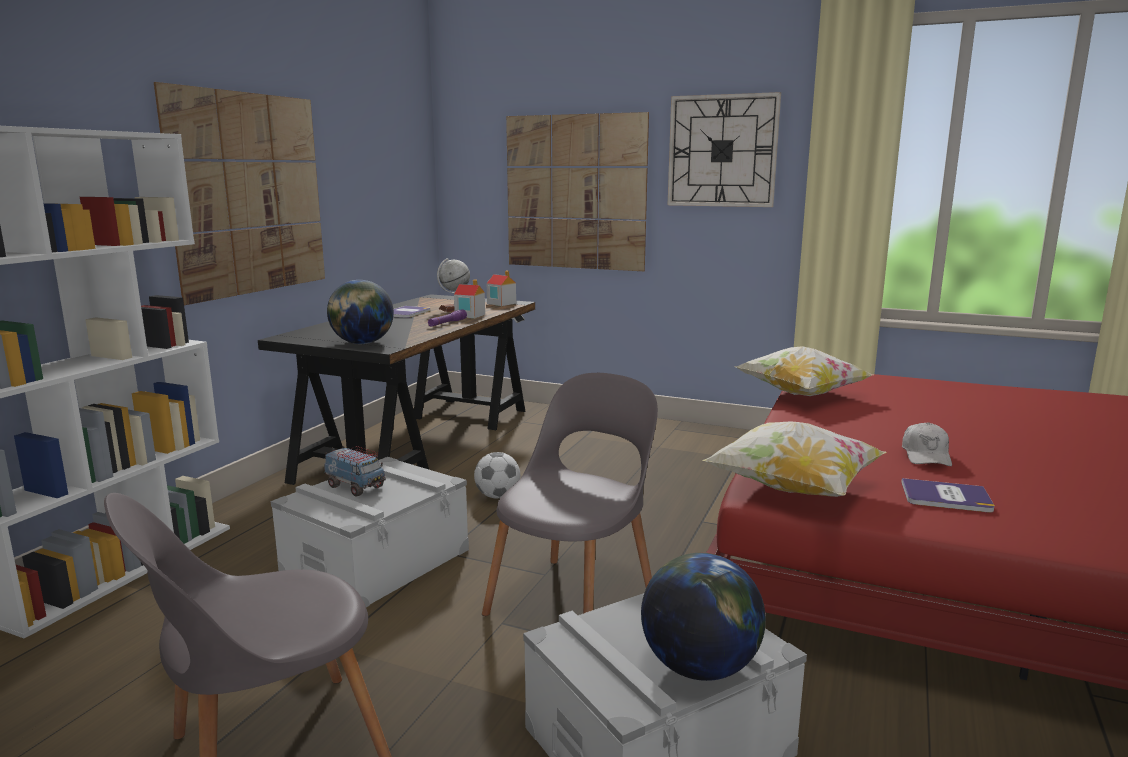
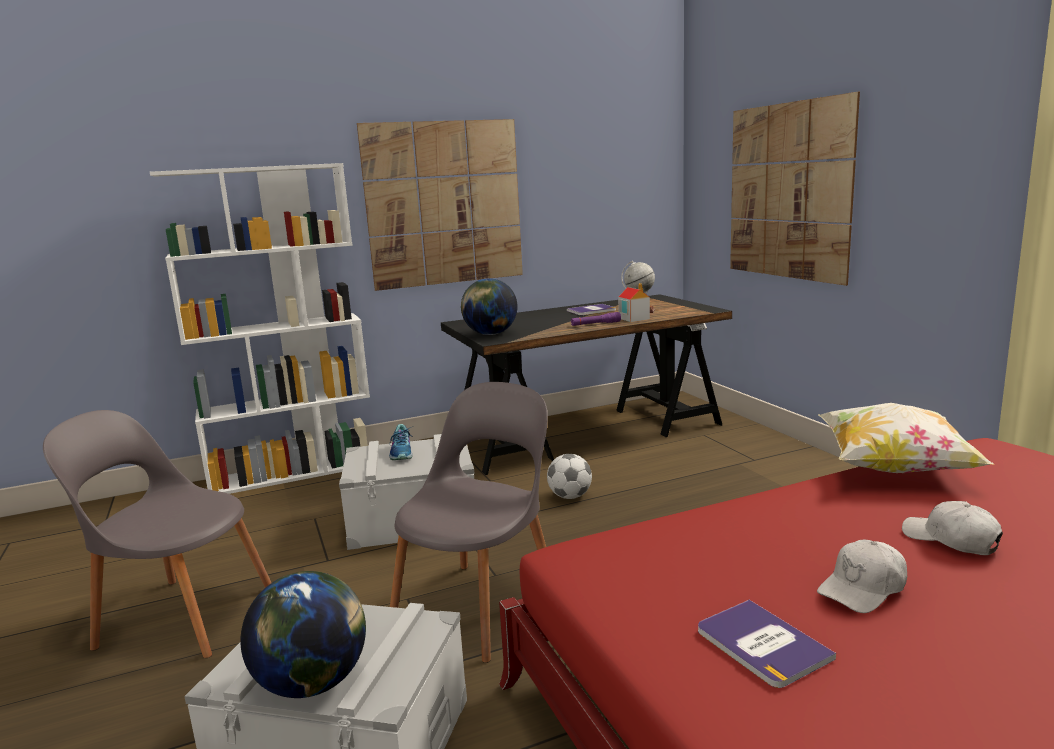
camera: 45 degrees right, 0 degrees up
(356, 487) = (402, 452): toy truck -> shoe
(501, 303) = (694, 309): toy house -> none
(574, 600) = (480, 605): grey chair -> grey chair turned 45 degrees counterclockwise
(722, 151) = (938, 133): wall clock -> none
(793, 489) = (612, 564): pillow -> none
(905, 422) = (950, 540): none -> white cap

